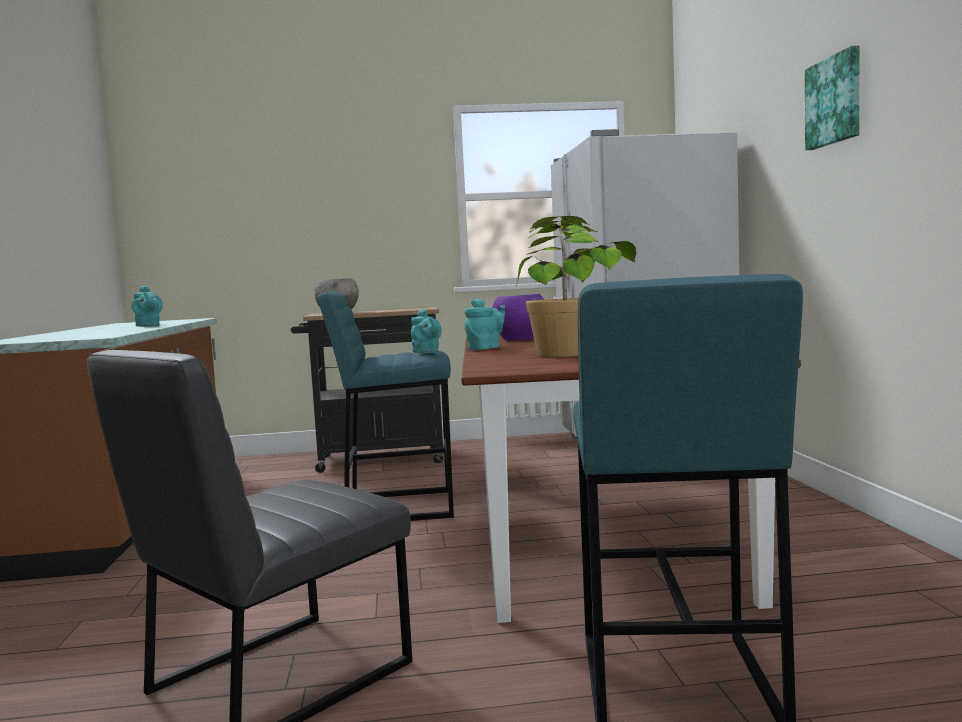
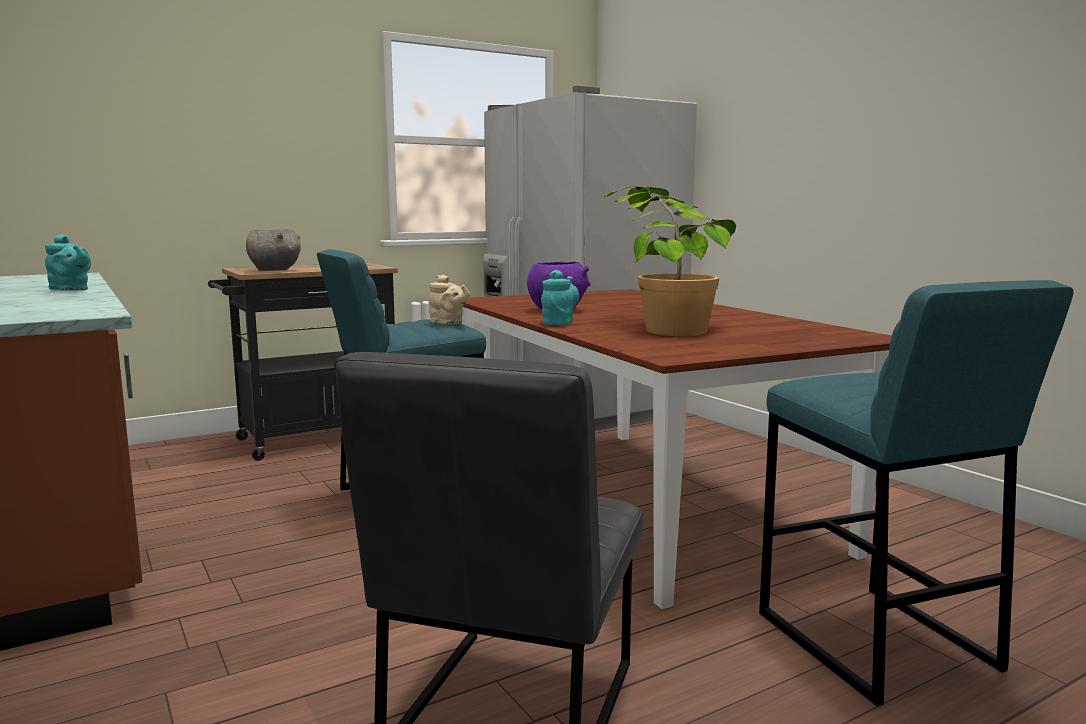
camera: 25 degrees left, 5 degrees up
(426, 352) = (448, 323): turquoise teapot -> beige teapot
(835, 100) = (826, 91): picture -> none

